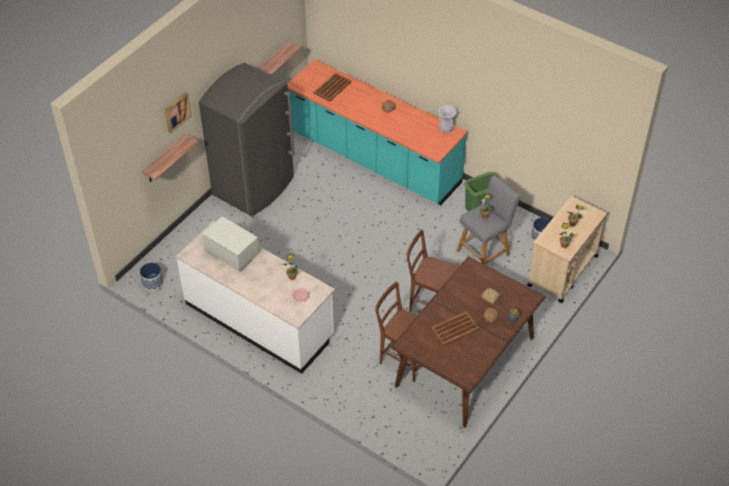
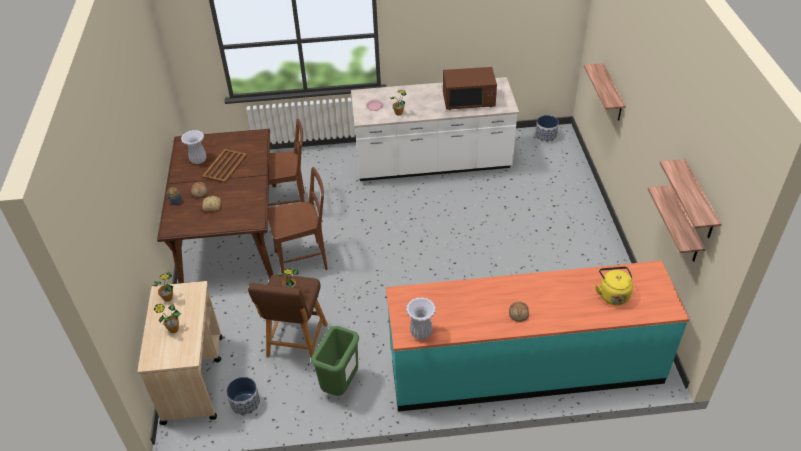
camera: 140 degrees right, 5 degrees down
(176, 112) = (631, 64): picture -> none
(231, 253) = (468, 101): white microwave -> brown microwave
(254, 187) = (590, 253): grey fridge -> none
(273, 38) = (698, 201): none -> shelf
(332, 88) = (612, 294): brown tray -> yellow kettle
(470, 349) = (198, 160): none -> white vase
(485, 252) = (296, 343): grey stool -> brown stool

